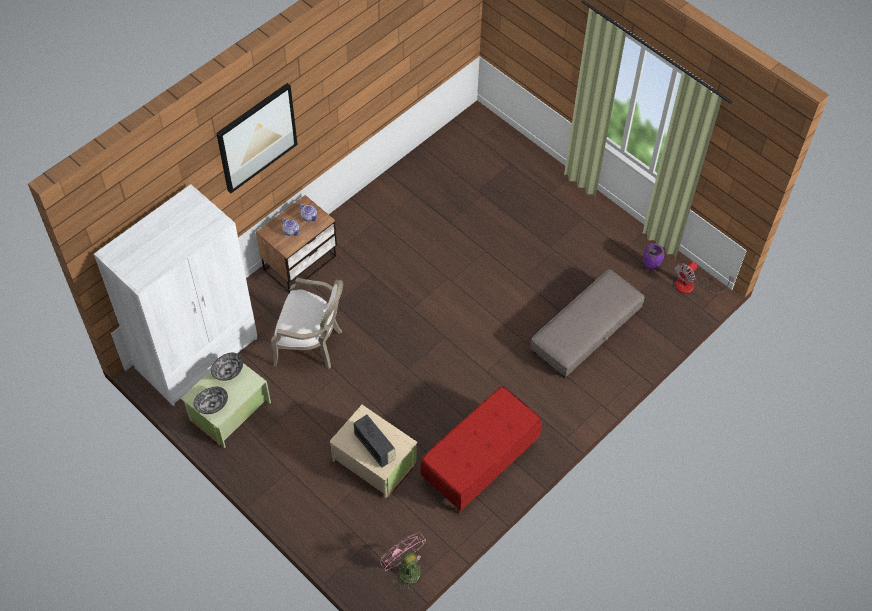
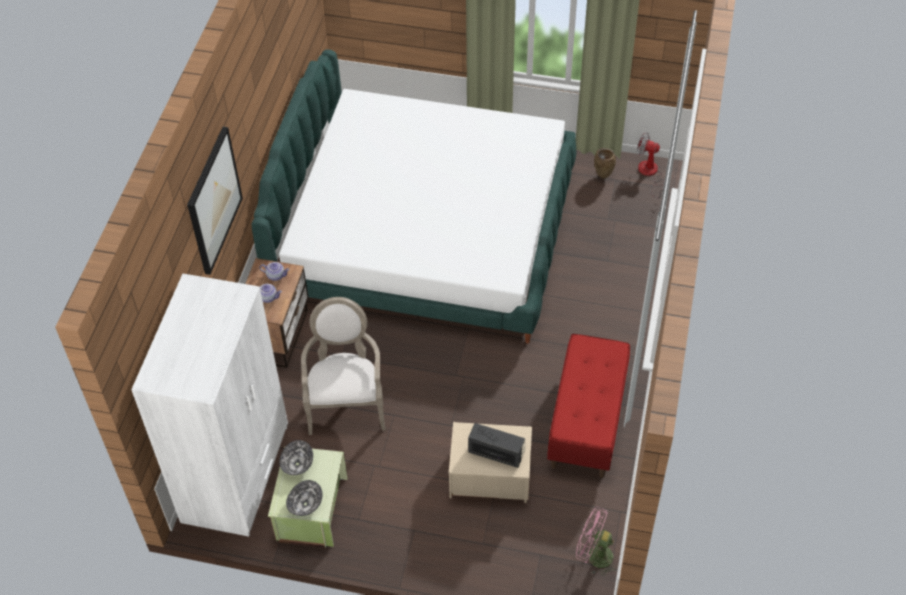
camera: 30 degrees left, 5 degrees down
(312, 345) = (347, 403): armchair -> armchair turned 75 degrees counterclockwise
(471, 239) = (426, 231): none -> bed
(585, 331) = (590, 258): grey ottoman -> none
(650, 268) = (603, 176): purple vase -> brown vase
(692, 286) = (650, 174): fan -> fan turned 105 degrees clockwise

